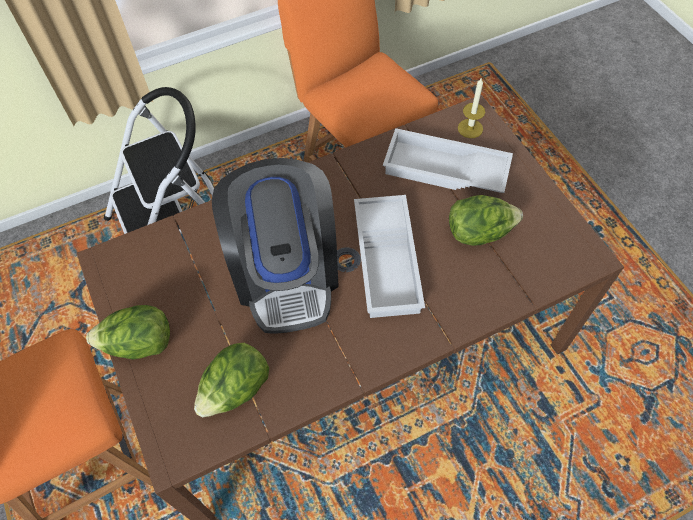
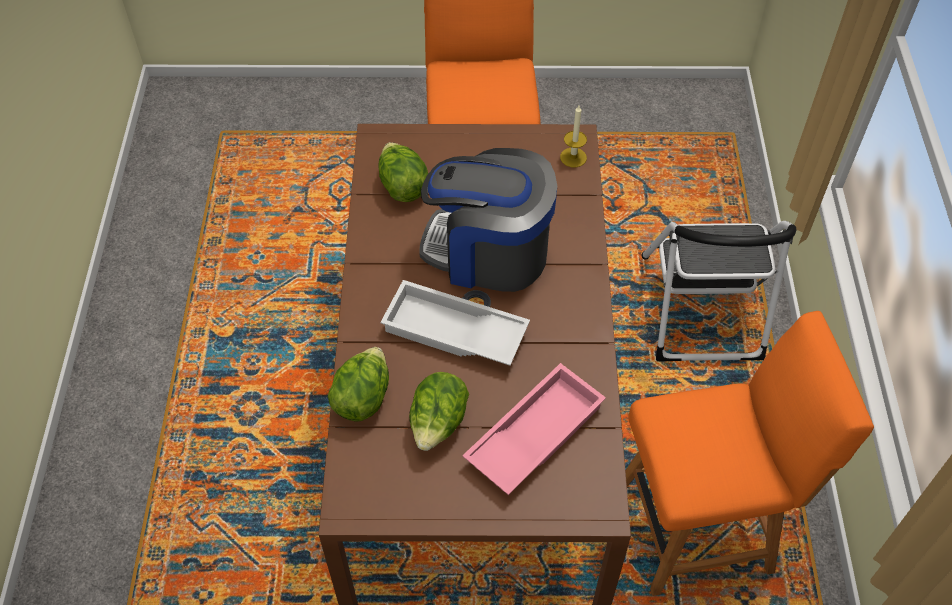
camera: 115 degrees right, 5 degrees down
(139, 344) = (481, 141): lettuce -> lettuce (362, 397)
(444, 170) = (533, 433): white tray -> pink tray
(470, 128) = (580, 492): candle -> candle (573, 157)

